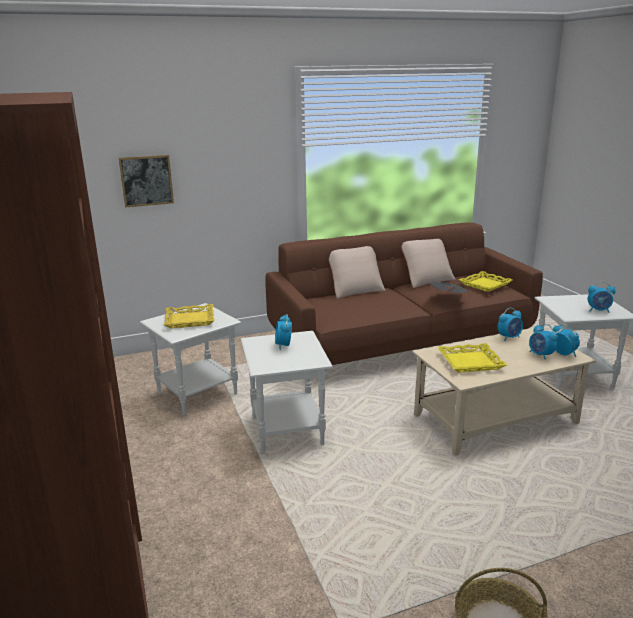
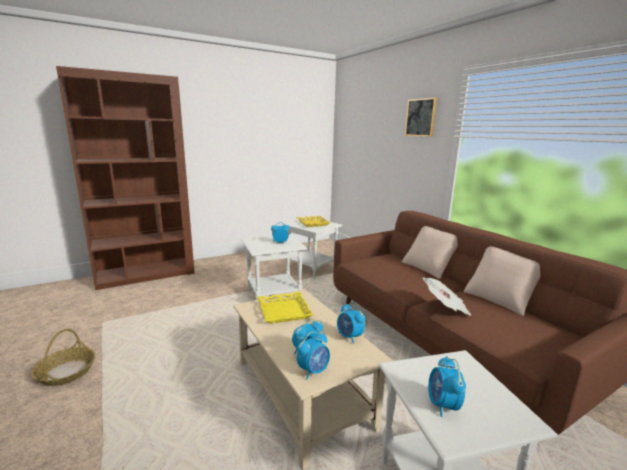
camera: 80 degrees right, 5 degrees down
(146, 180) = (371, 149): picture -> picture (421, 117)
(485, 284) = (522, 333): yellow tray -> none

